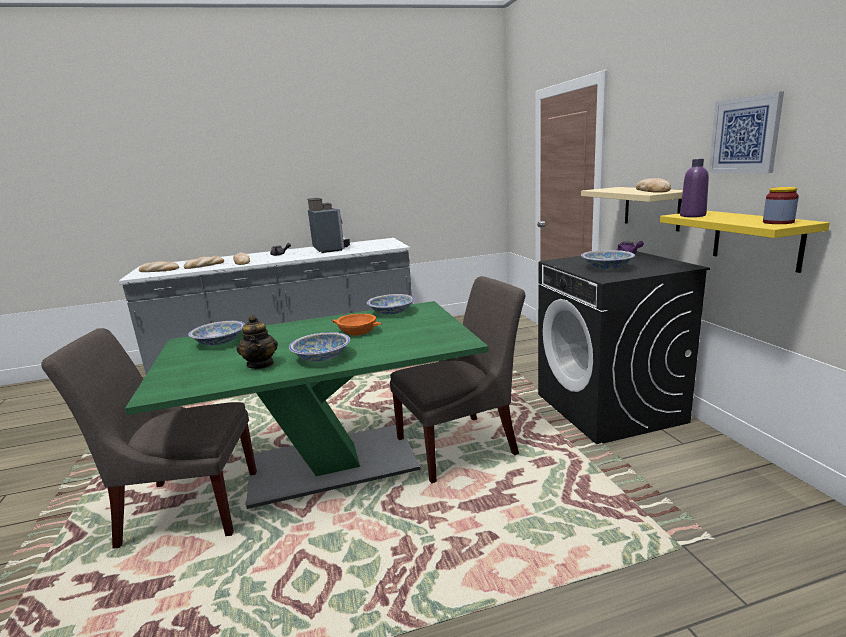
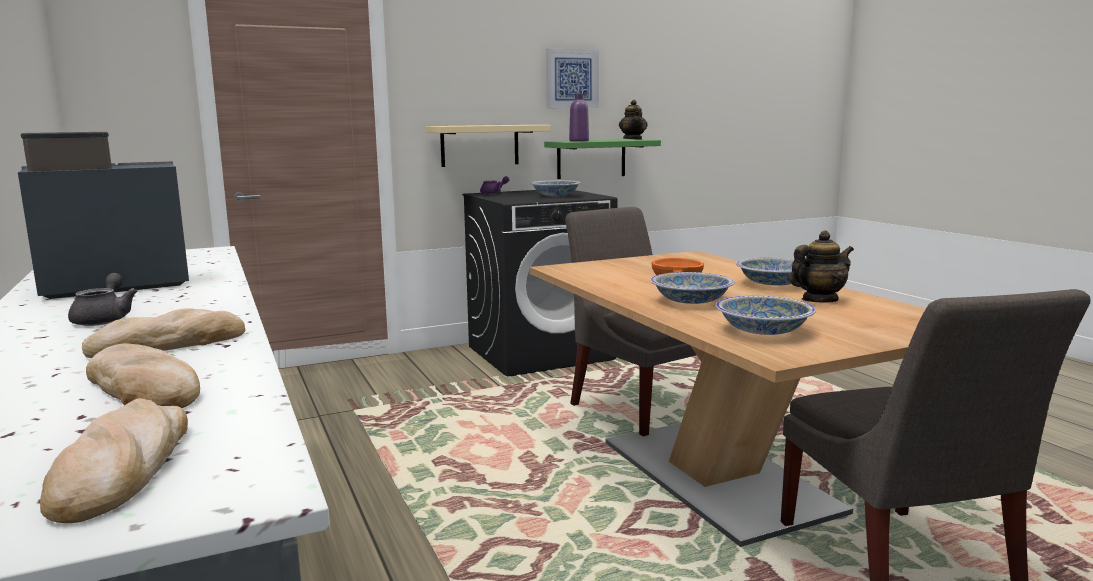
camera: 100 degrees left, 5 degrees down
(332, 464) = (716, 476): green dining table -> brown dining table
(391, 312) = (587, 276): bowl -> bowl (691, 302)
(653, 190) = (509, 124): bread -> none
(756, 239) = (591, 158): yellow shelf -> green shelf
(778, 222) = (633, 139): jar -> teapot

